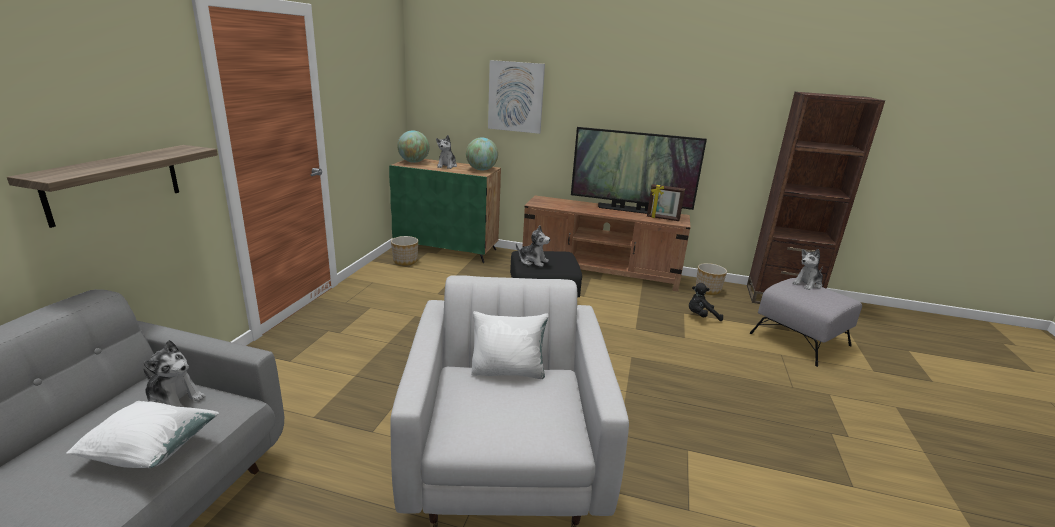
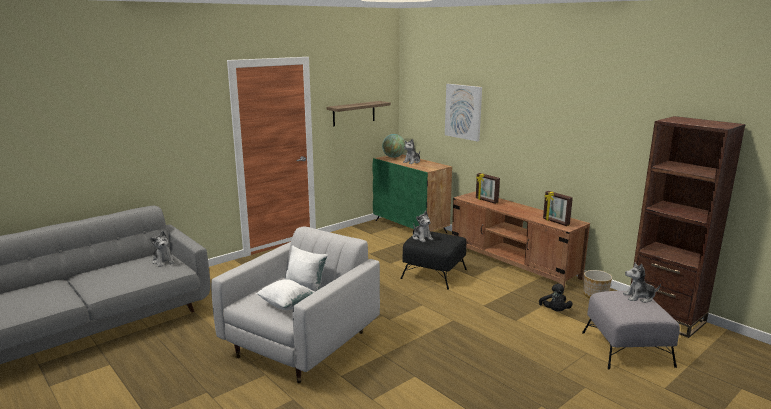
camera: 35 degrees right, 5 degrees down
(114, 183) = (174, 157): shelf -> shelf (354, 113)
(151, 451) = (139, 276): white pillow -> white pillow (287, 305)
(405, 261) = (372, 230): planter -> none
(481, 170) = (433, 167): globe -> none
(564, 204) = (486, 200): none -> picture frame
(629, 209) = (538, 211): television -> none
(701, 316) = (555, 311): black plush toy -> black plush toy turned 120 degrees counterclockwise

